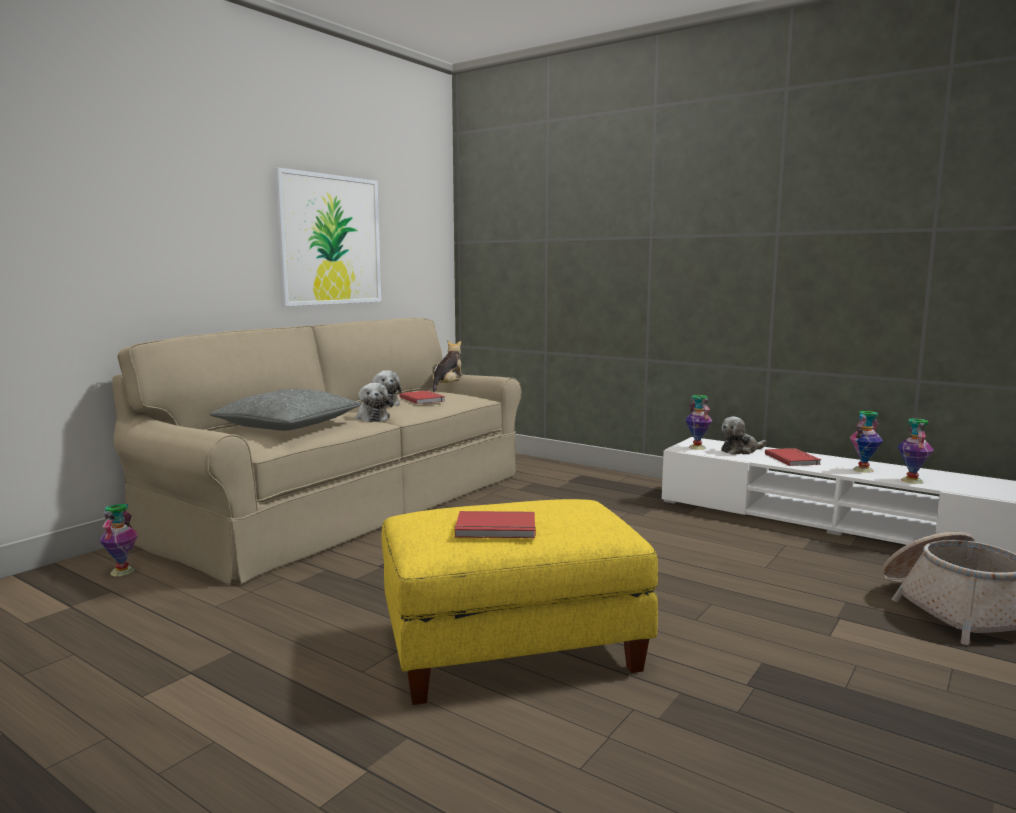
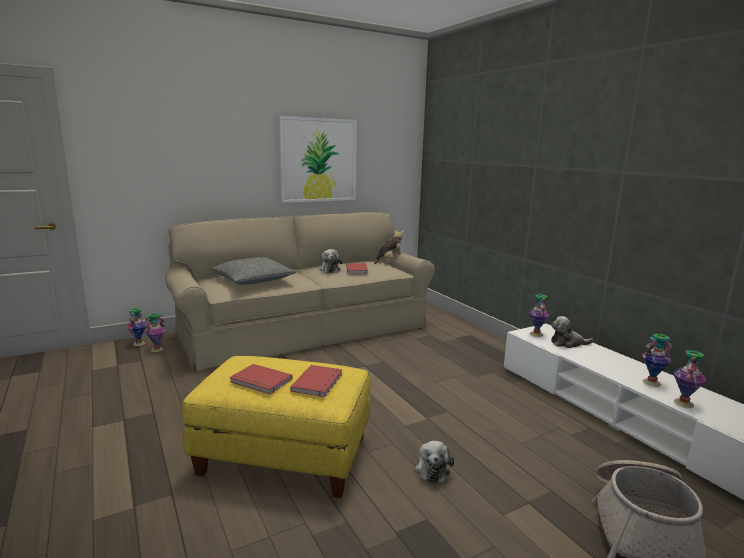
camera: 25 degrees right, 5 degrees up
(73, 570) = (139, 343): none -> vase
(372, 418) = (311, 280): plush toy -> plush toy (432, 469)
(793, 459) = (602, 359): red book -> red book (319, 382)

